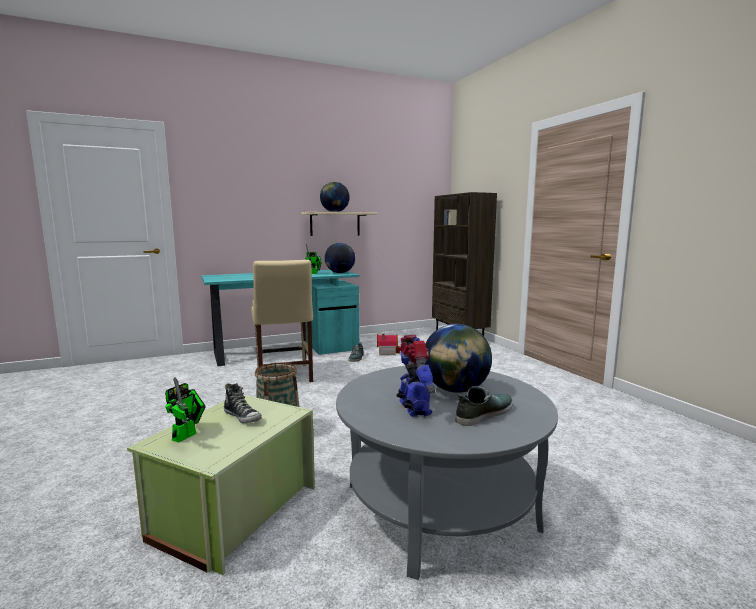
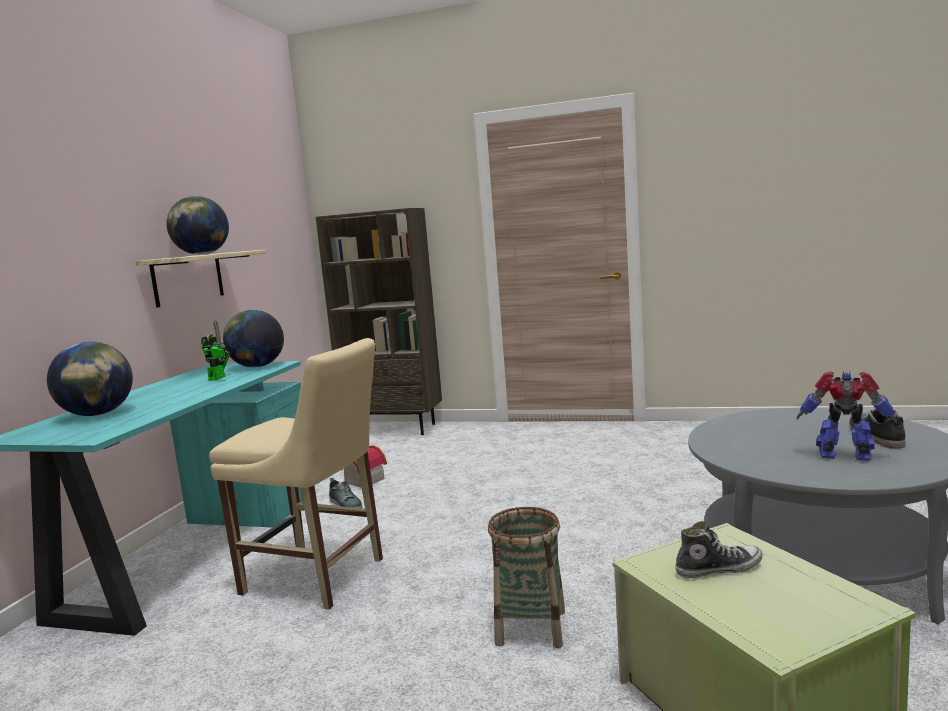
camera: 50 degrees left, 0 degrees up
(187, 435) = (762, 617): toy robot -> none
(455, 390) = (798, 432): globe -> globe (98, 414)

